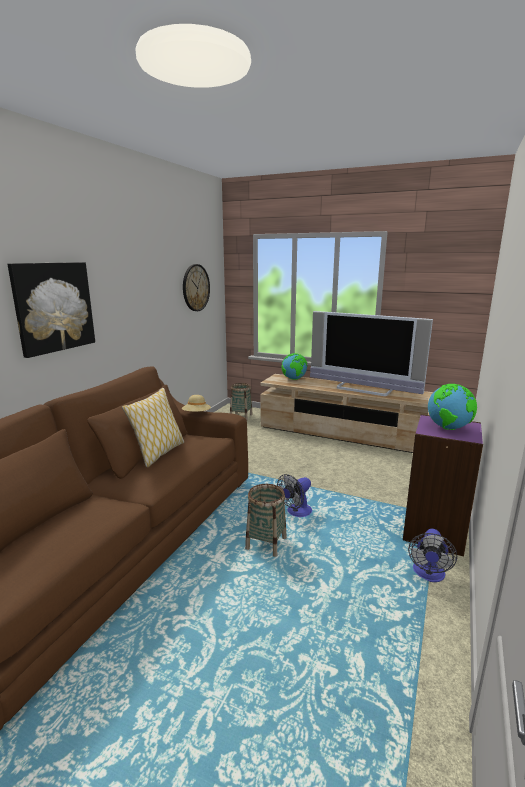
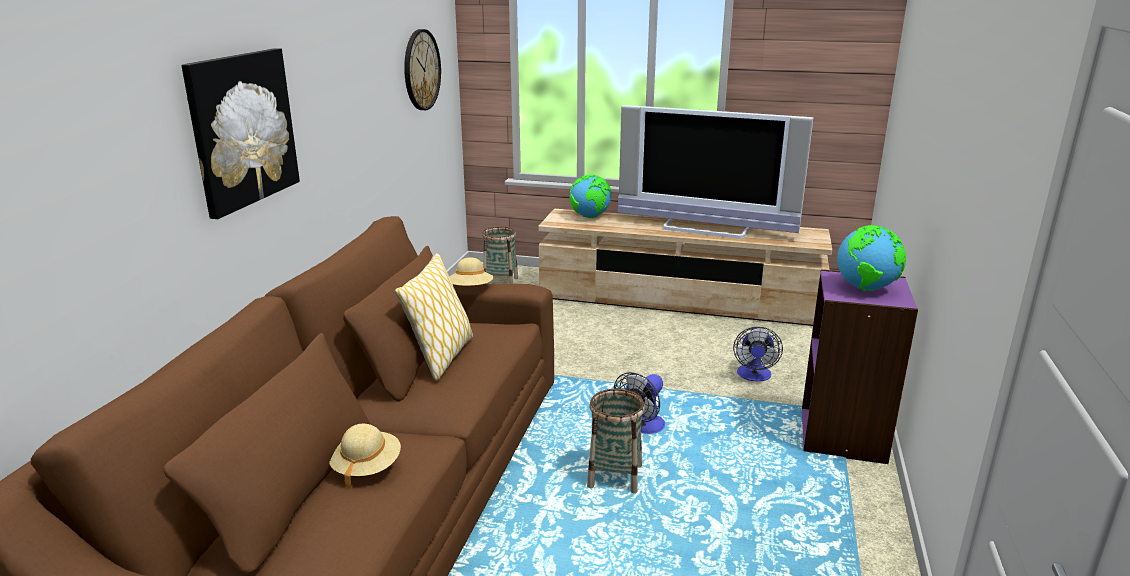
camera: 10 degrees left, 5 degrees up
(69, 519) = (366, 467): none -> beige hat
(428, 575) = (848, 493): fan -> fan (754, 376)

